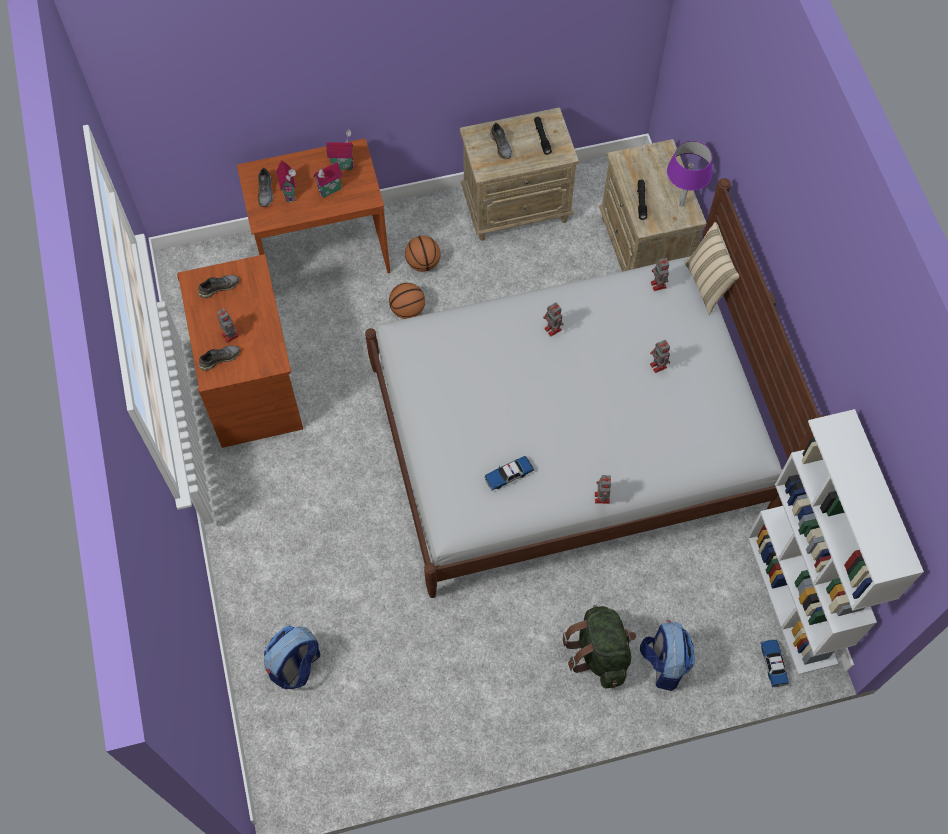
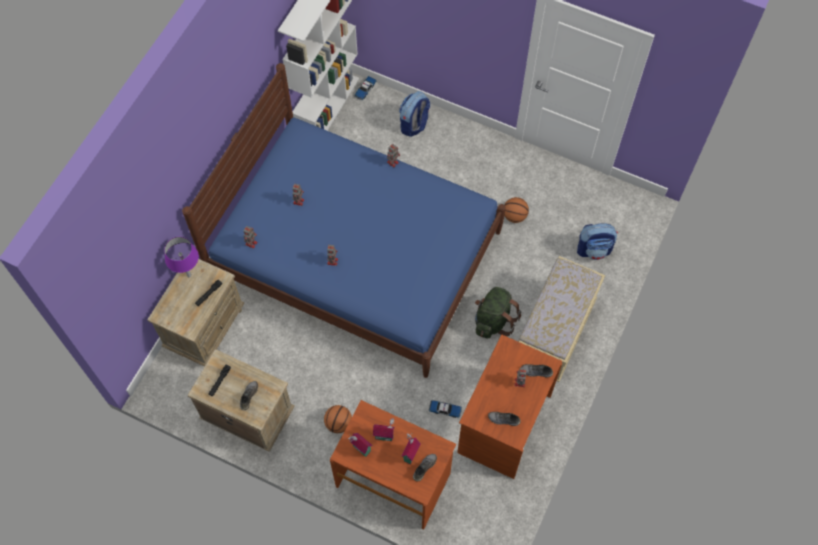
camera: 140 degrees left, 0 degrees up
(268, 523) = (555, 332): none -> beige bench
(407, 309) = (375, 399): basketball -> basketball (514, 216)
(508, 475) = (428, 205): toy car -> toy car (445, 410)
(568, 439) = (357, 256): white bed -> blue bed
(600, 653) = (439, 150): green backpack -> green backpack (493, 320)
(708, 285) = (224, 225): beige pillow -> none

